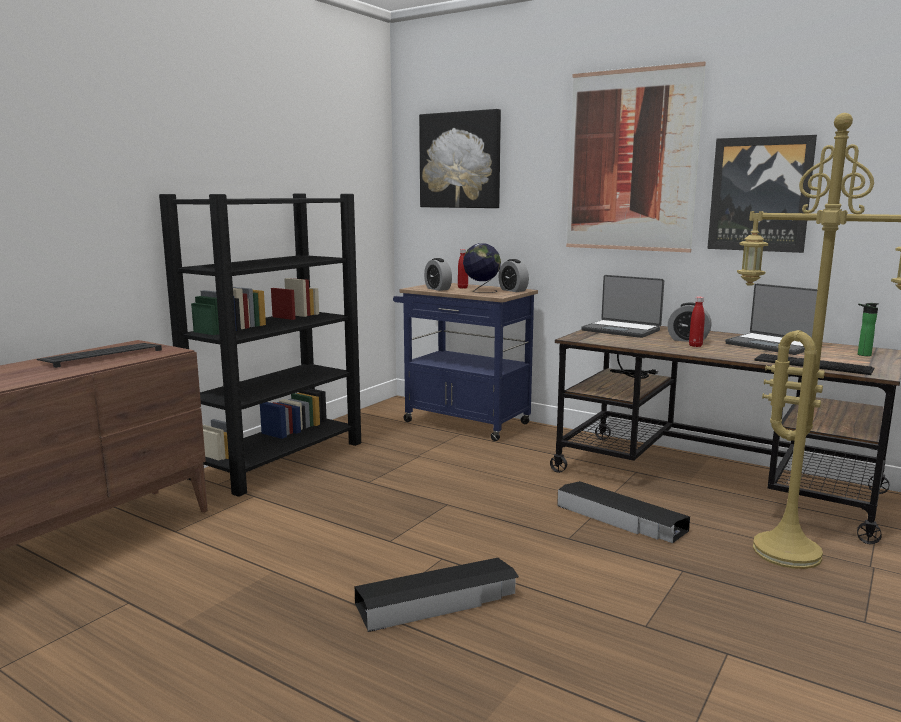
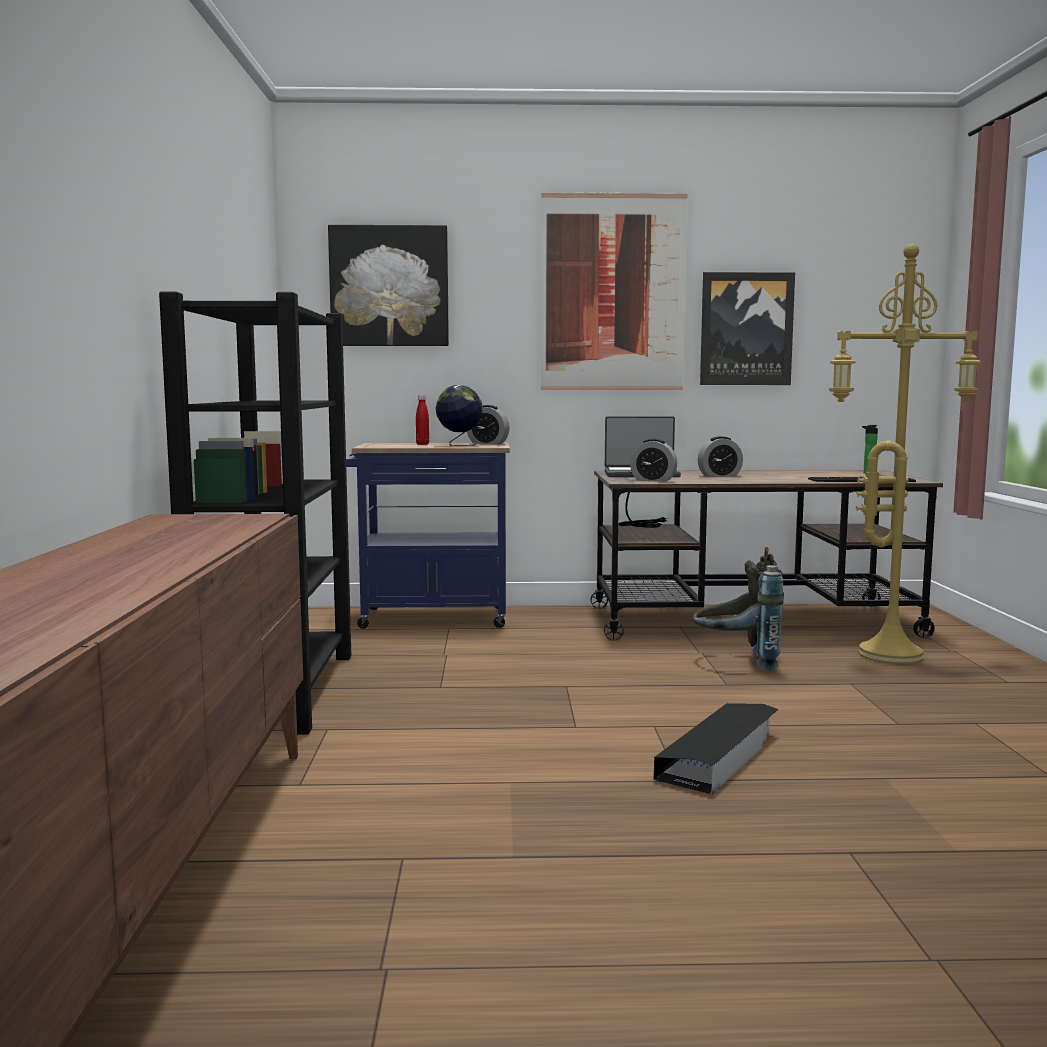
camera: 35 degrees left, 5 degrees down
(102, 356) = (183, 528): keyboard -> none
(438, 289) = (399, 446): alarm clock -> alarm clock (653, 480)
(620, 519) = (737, 661): black storage box -> grey backpack
(695, 345) = (740, 478): red bottle -> none
(772, 345) = (791, 473): laptop -> none

